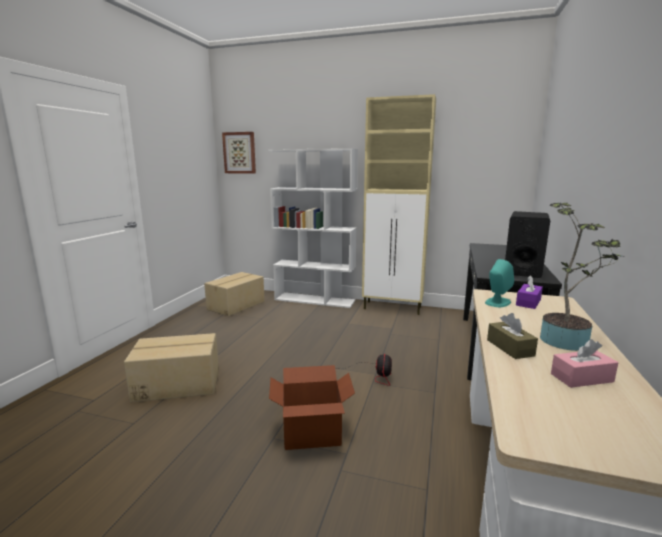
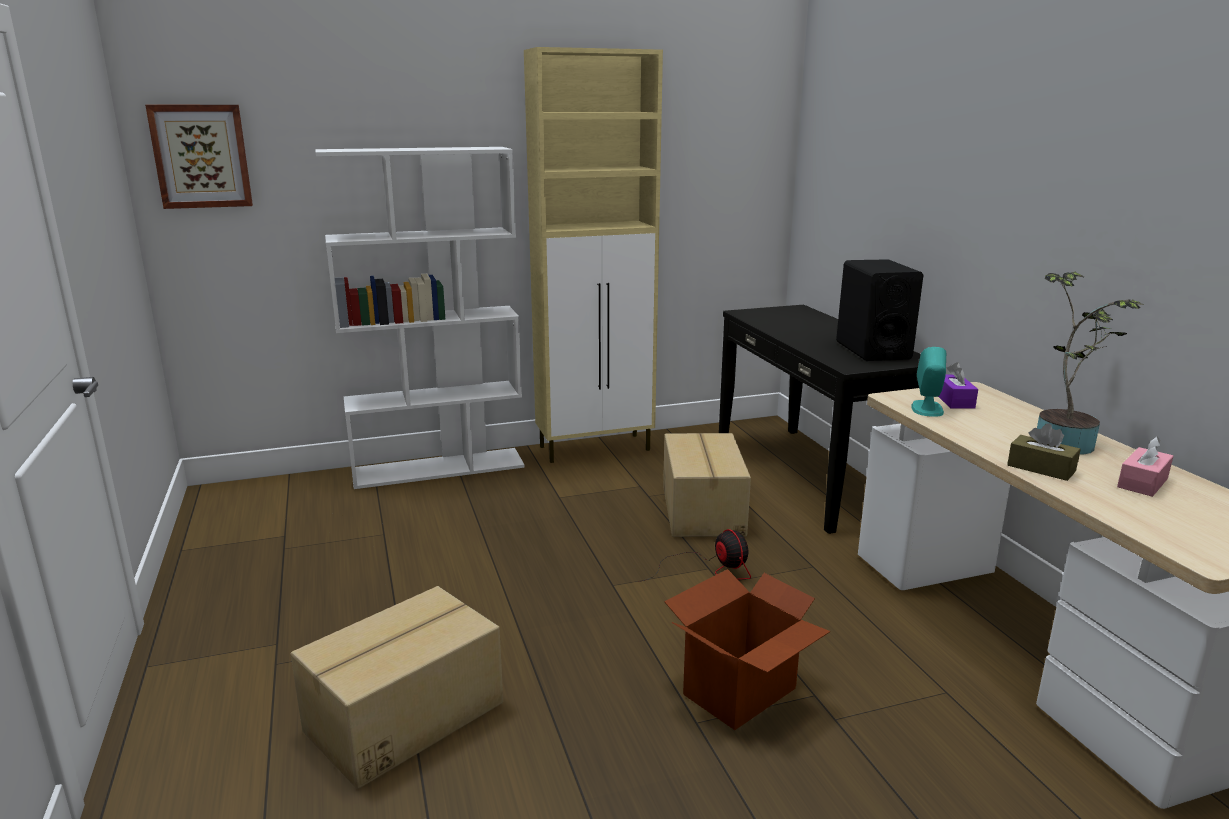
camera: 35 degrees left, 5 degrees up
(237, 305) = (286, 523): cardboard box -> cardboard box (704, 510)

